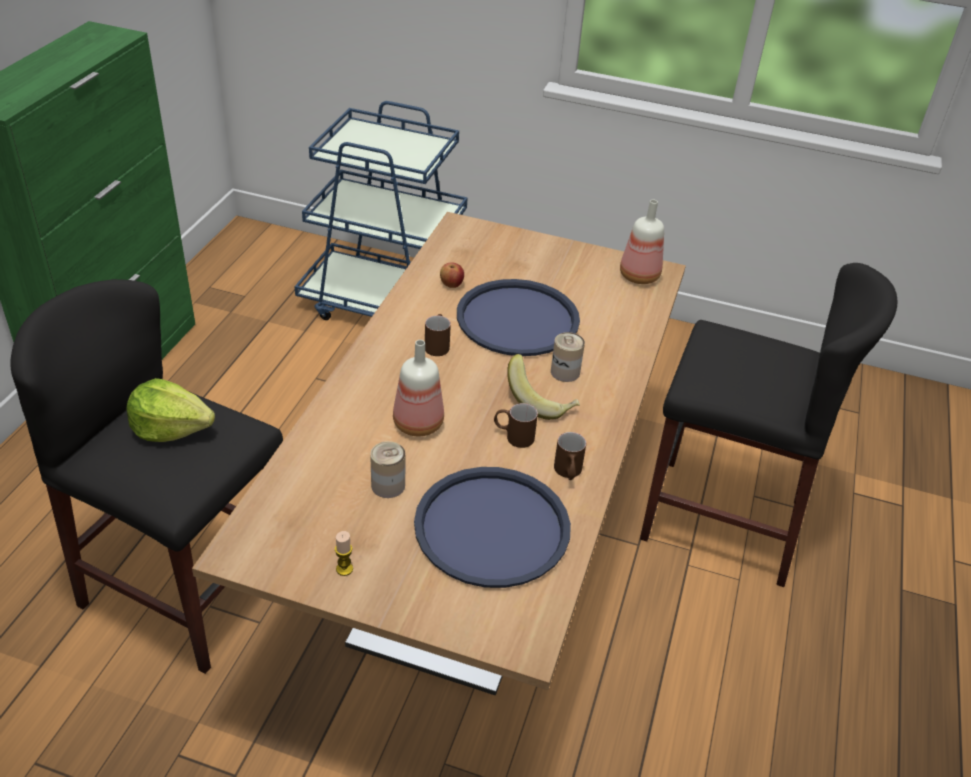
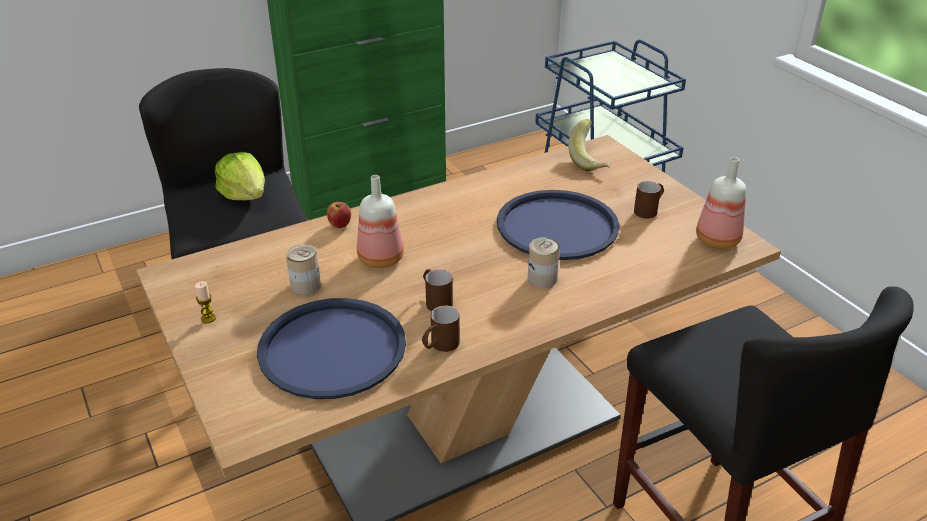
camera: 45 degrees right, 5 degrees down
(437, 344) = (469, 216): brown mug -> brown mug (649, 210)
(451, 285) = (538, 183): apple -> apple (340, 225)
(541, 401) = (492, 288): banana -> banana (591, 160)

